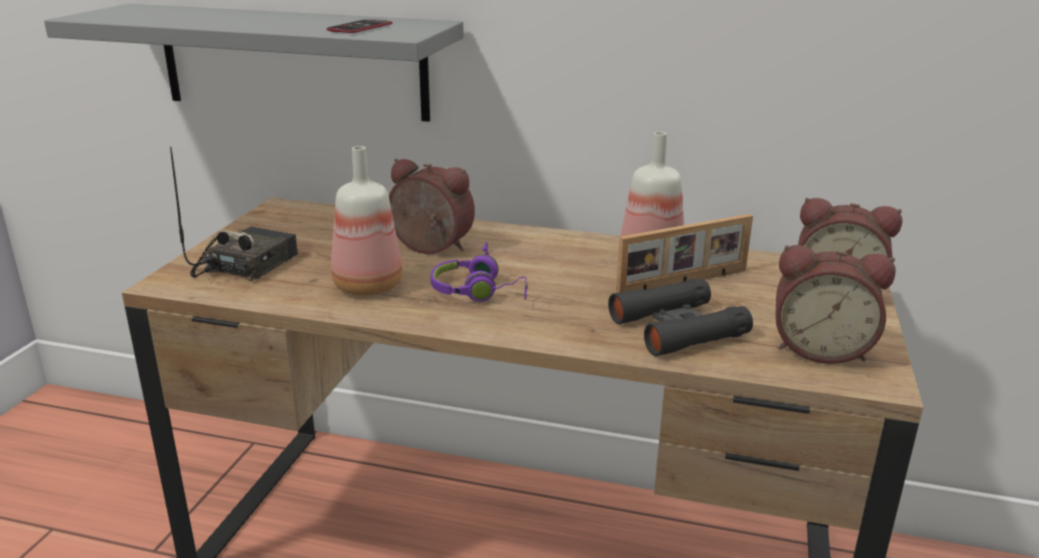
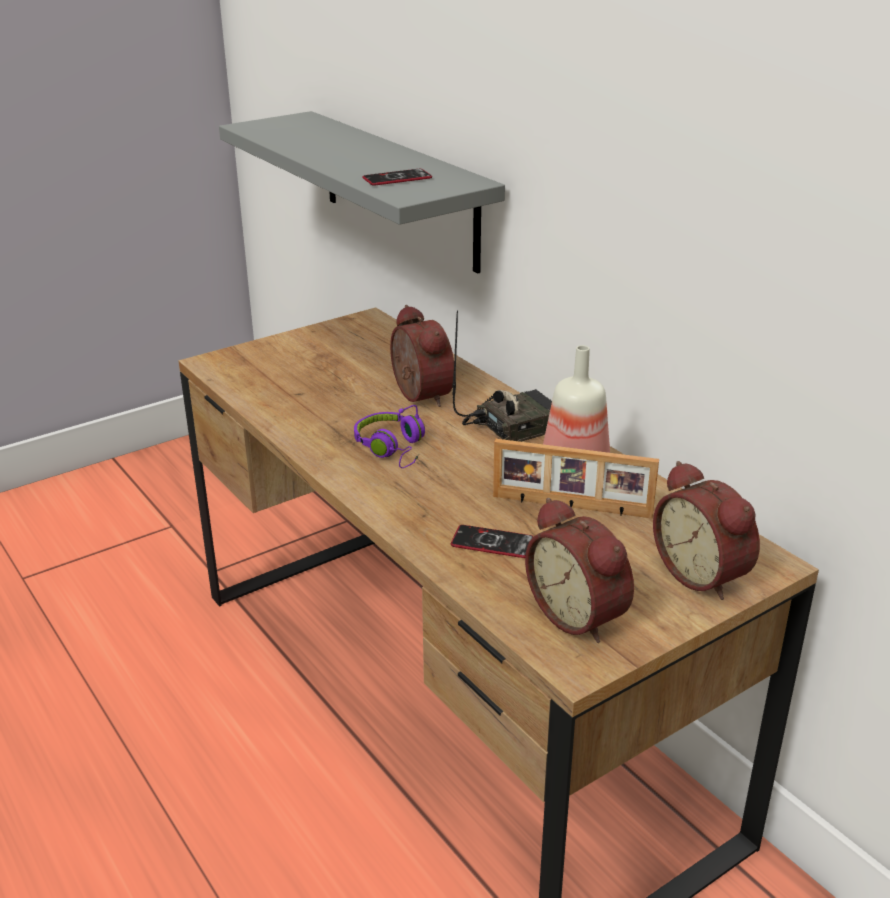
camera: 40 degrees right, 5 degrees up
(245, 265) = (274, 364): radio -> radio (513, 426)
(367, 287) = (324, 413): bottle -> none
(677, 328) = (492, 543): black binoculars -> phone

